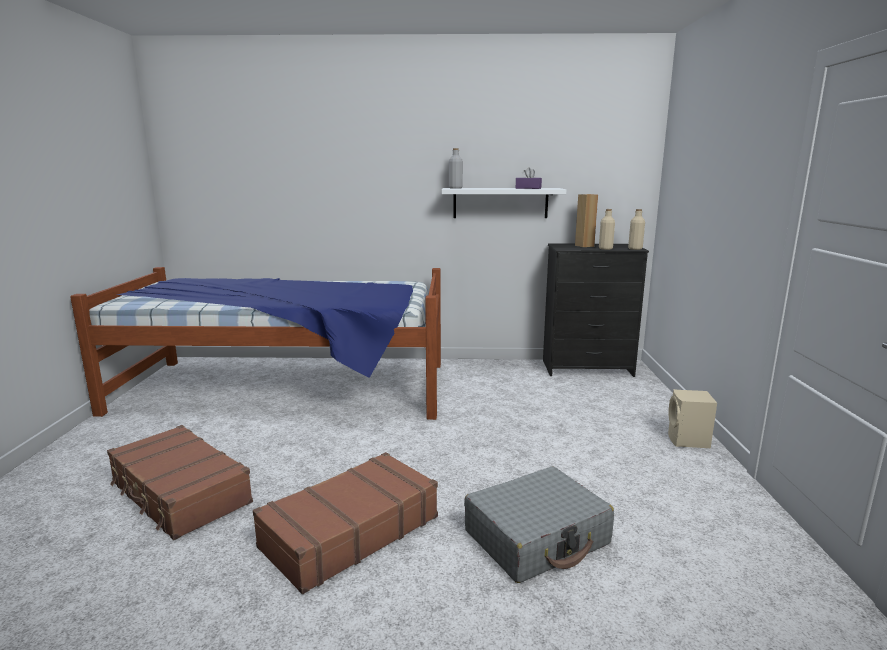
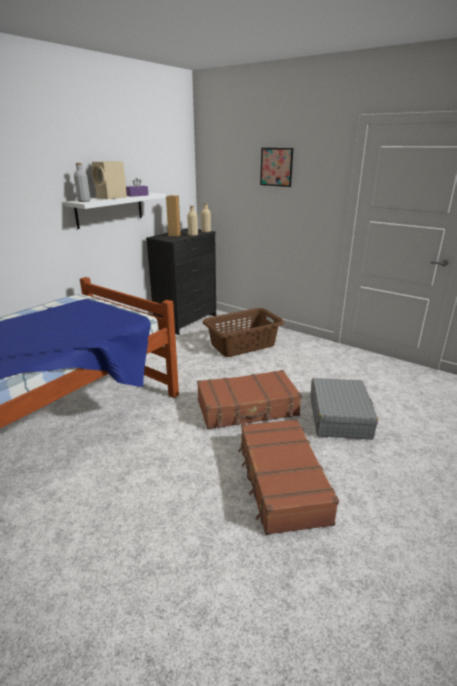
camera: 55 degrees left, 10 degrees up
(179, 493) = (136, 569): brown suitcase -> brown suitcase (247, 408)
(598, 415) = (243, 345): none -> brown laundry basket
(688, 441) = (295, 339): beige speaker -> beige speaker (112, 198)
(723, 155) = (276, 167): none -> picture

